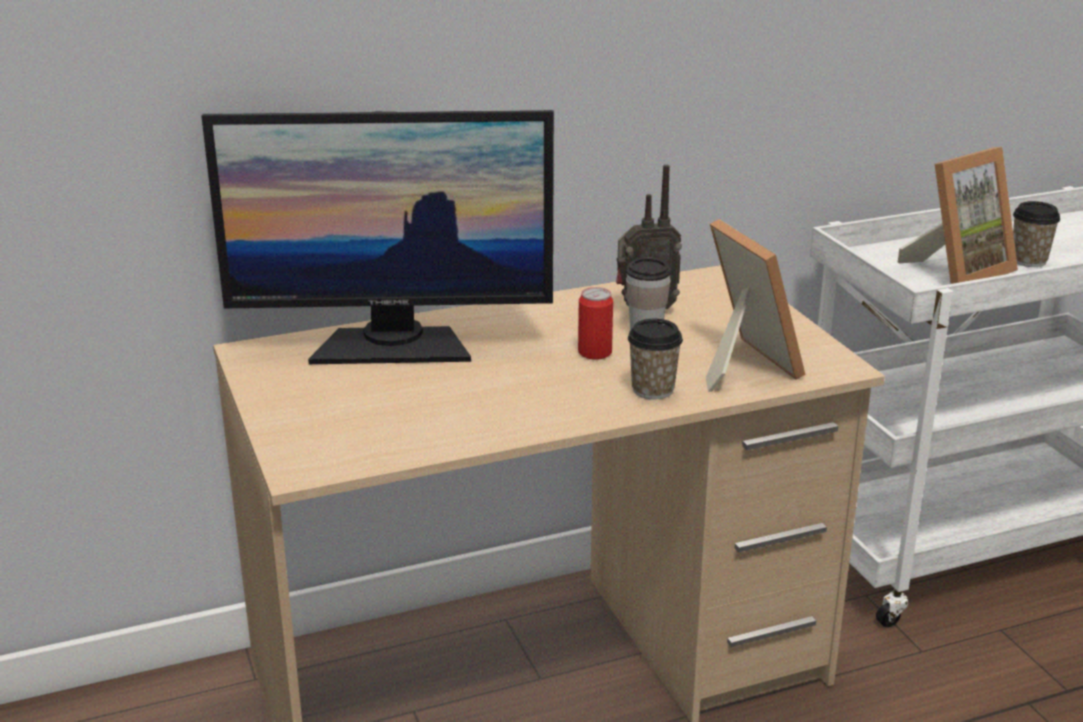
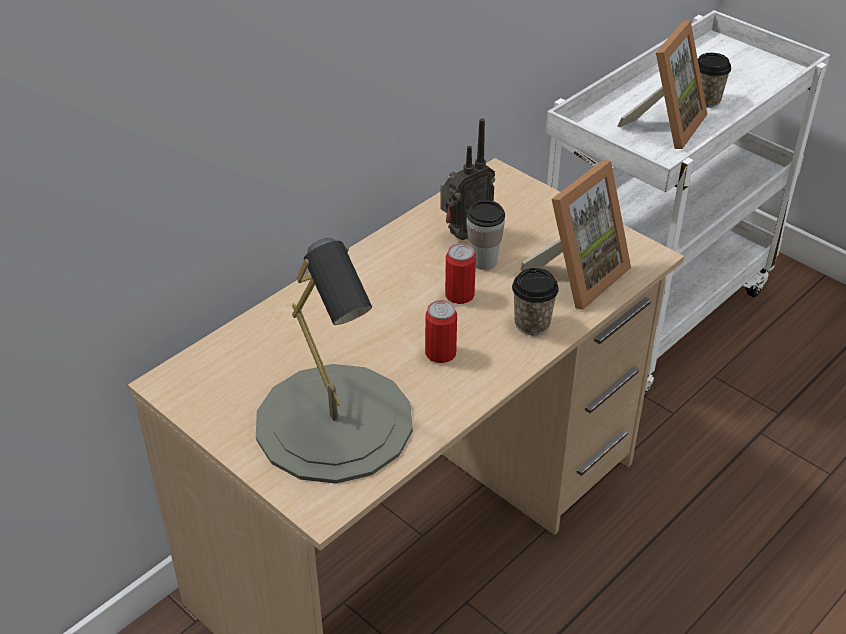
camera: 25 degrees left, 15 degrees up
(375, 414) = (335, 422): none -> grey table lamp
(392, 344) = (288, 336): monitor -> none
(532, 389) = (440, 353): none -> can
(740, 365) = (577, 275): picture frame -> picture frame turned 90 degrees clockwise

